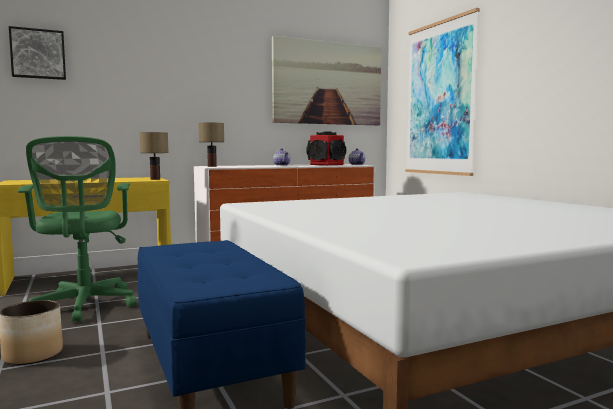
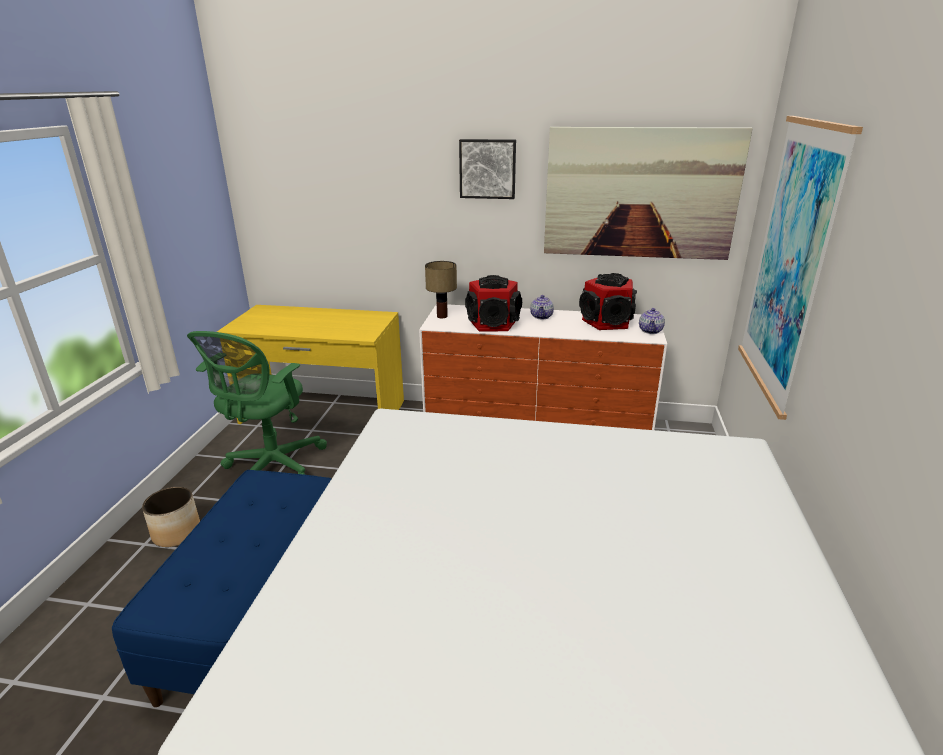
camera: 35 degrees right, 20 degrees up
(38, 54) = (271, 175): picture -> picture (487, 169)
(154, 179) = (370, 331): table lamp -> none
(257, 166) = (493, 324): none -> speaker

